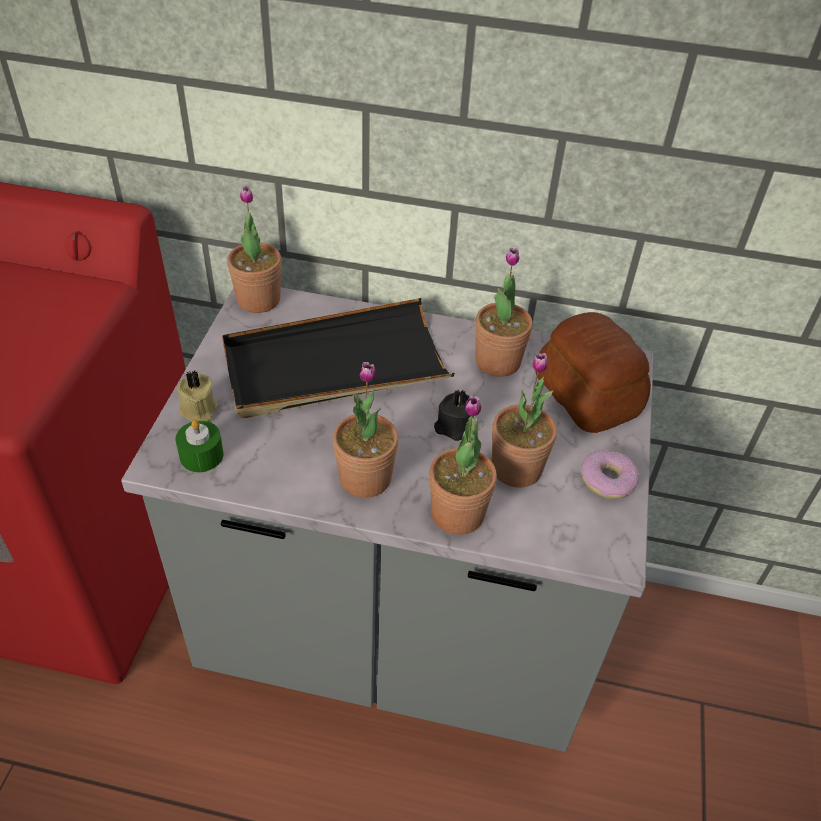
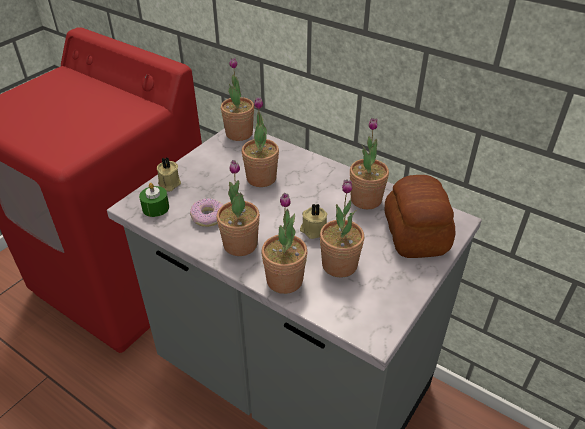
camera: 25 degrees right, 5 degrees down
(335, 365) = (261, 178): black tray -> potted plant
(453, 427) = (313, 230): black candle -> beige candle
(607, 480) = (398, 289): donut -> donut (208, 217)

